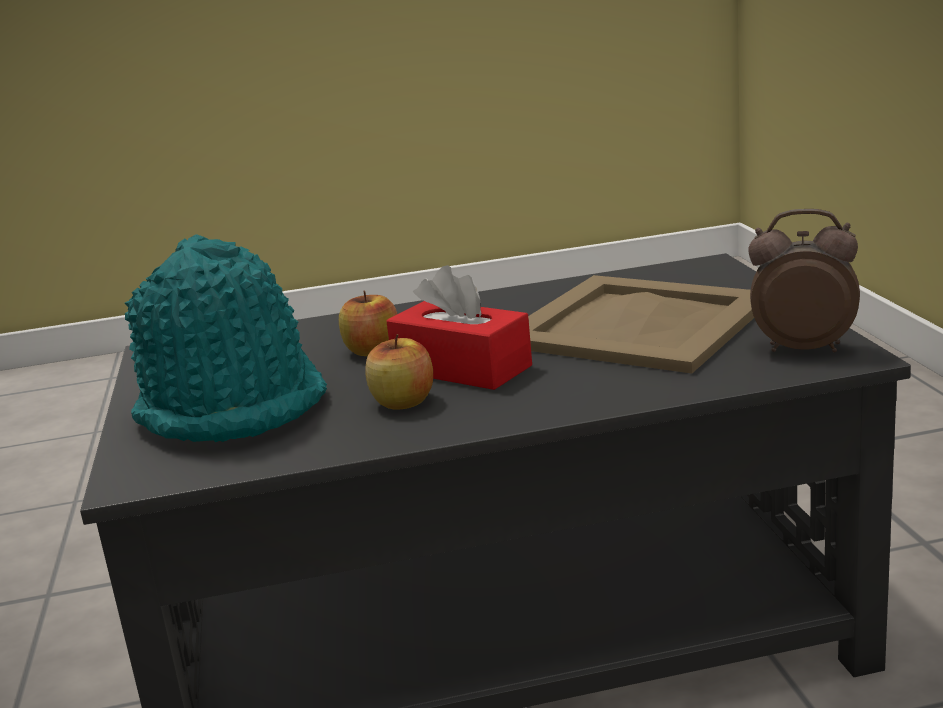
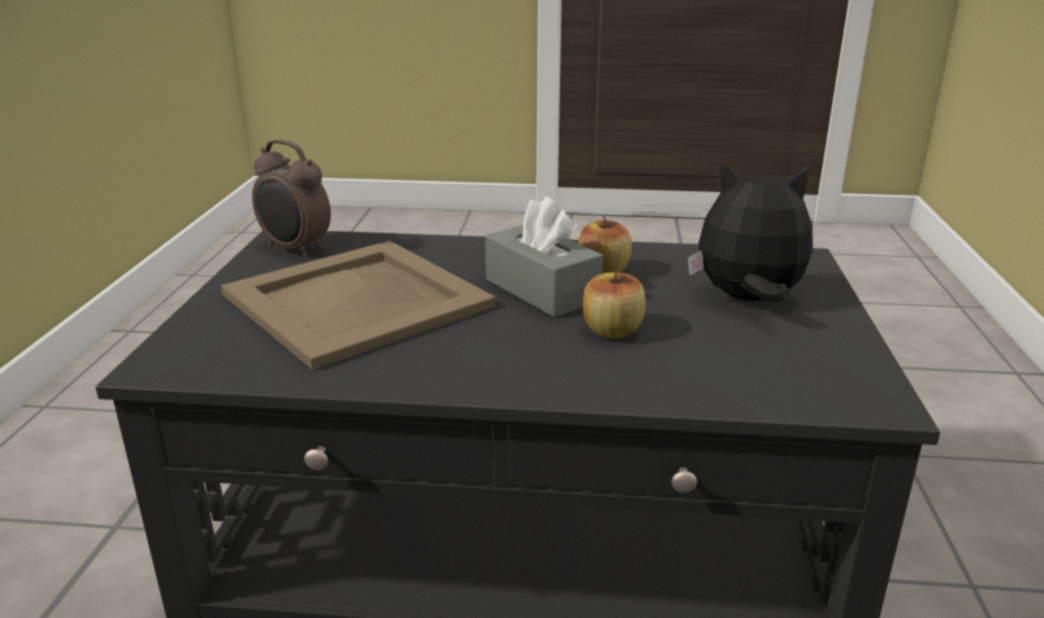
camera: 165 degrees left, 5 degrees up
(232, 405) = (748, 300): turquoise hat -> plush toy
(462, 368) = (542, 290): red tissue box -> grey tissue box

